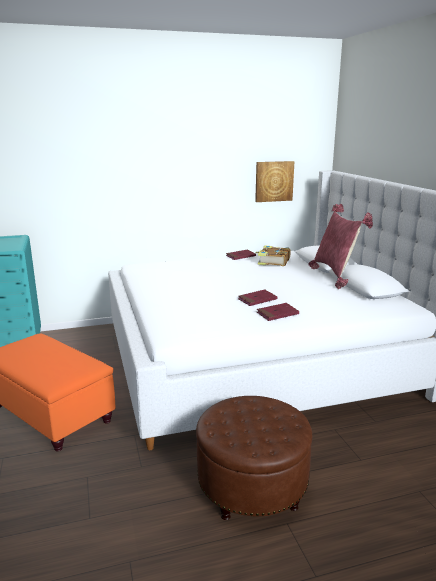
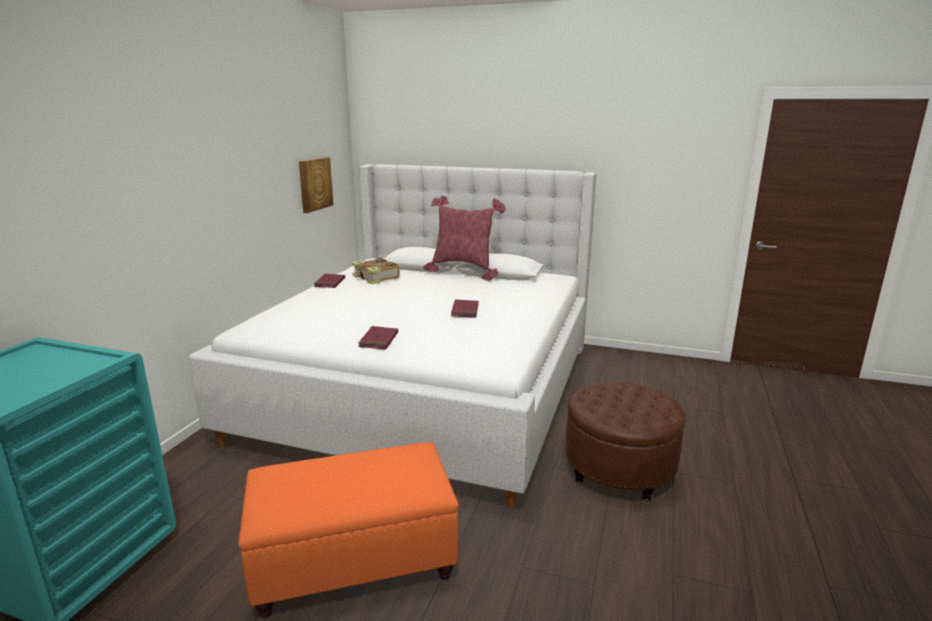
camera: 55 degrees left, 0 degrees up
(277, 314) = (510, 314): red book -> red book (378, 340)

